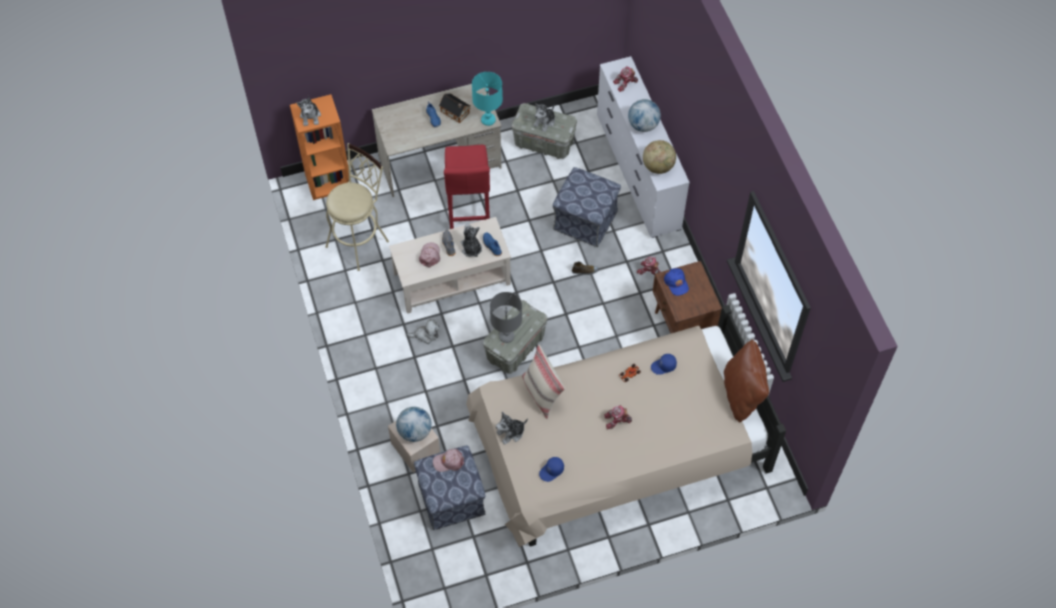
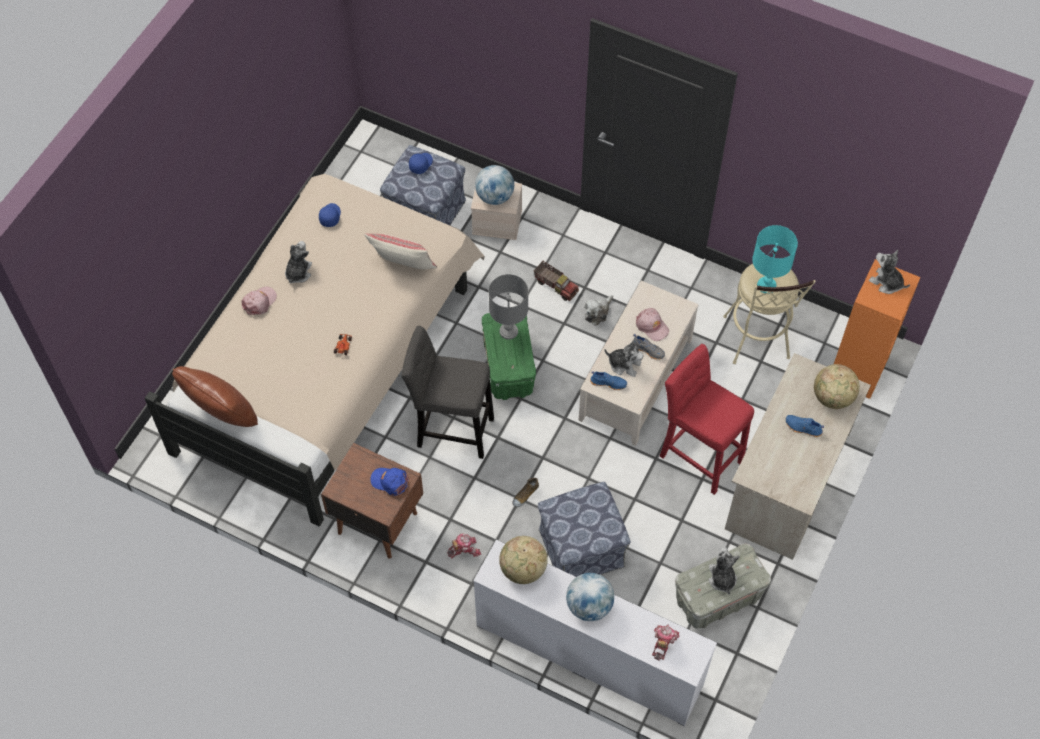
camera: 135 degrees right, 0 degrees up
(399, 119) = (832, 397): none -> globe
(429, 373) = (556, 285): none -> toy truck
(448, 461) = (434, 183): pink cap -> pink cap (259, 302)
(455, 113) = (790, 453): toy house -> none
(488, 120) = (751, 474): turquoise table lamp -> turquoise table lamp (766, 285)
(511, 433) = (395, 217): plush toy -> plush toy (298, 272)
(515, 348) = (508, 368): grey storage box -> green storage box
(588, 340) = (451, 430): none -> grey stool
(617, 421) = (314, 298): toy robot -> none
(663, 366) = (318, 378): blue cap -> blue cap (420, 164)

